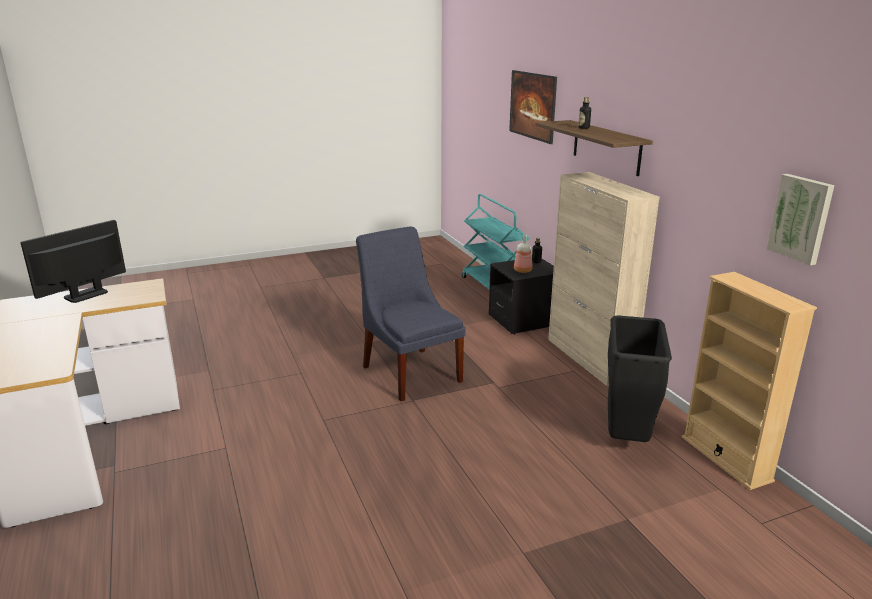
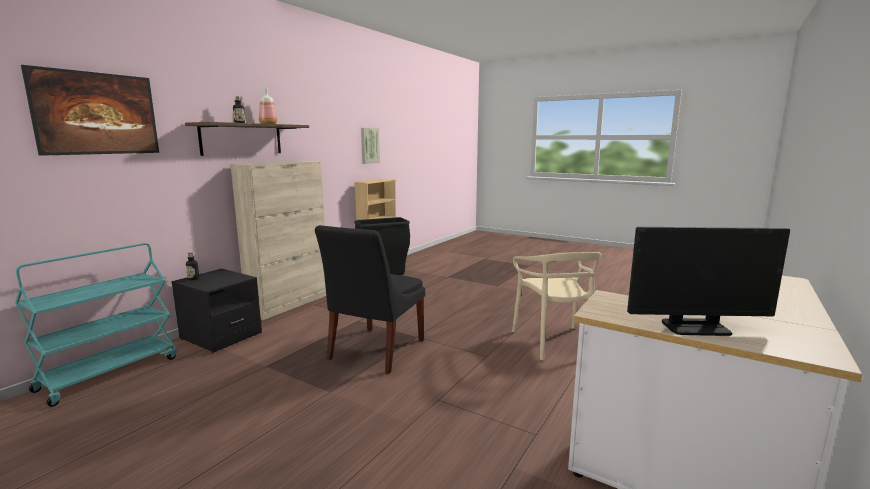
camera: 125 degrees left, 10 degrees down
(284, 478) = (554, 342): none -> beige chair
(410, 371) = (374, 351): blue chair -> black chair
(522, 270) = (225, 278): bottle -> bottle (267, 124)

